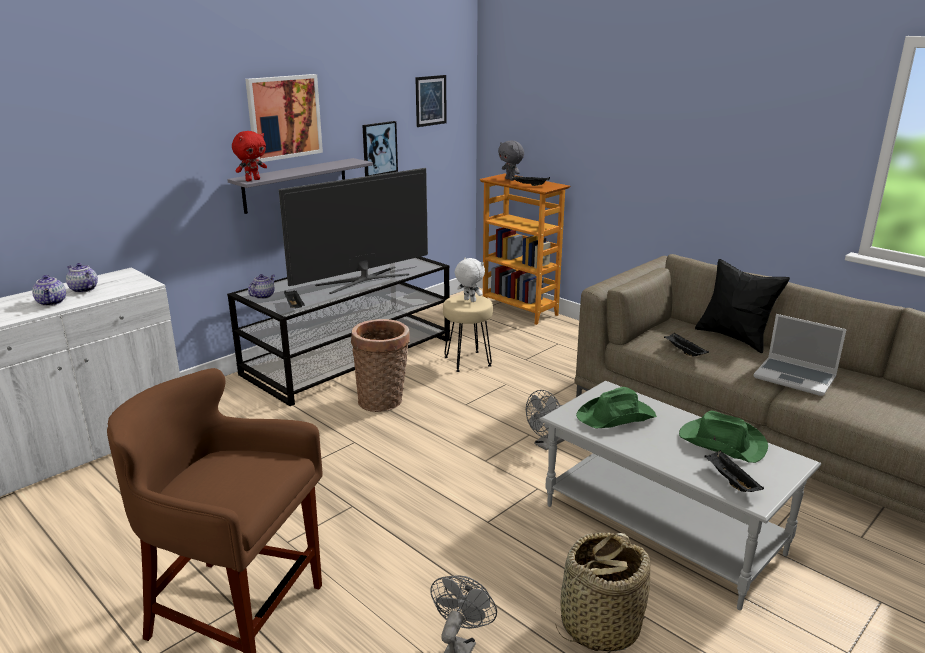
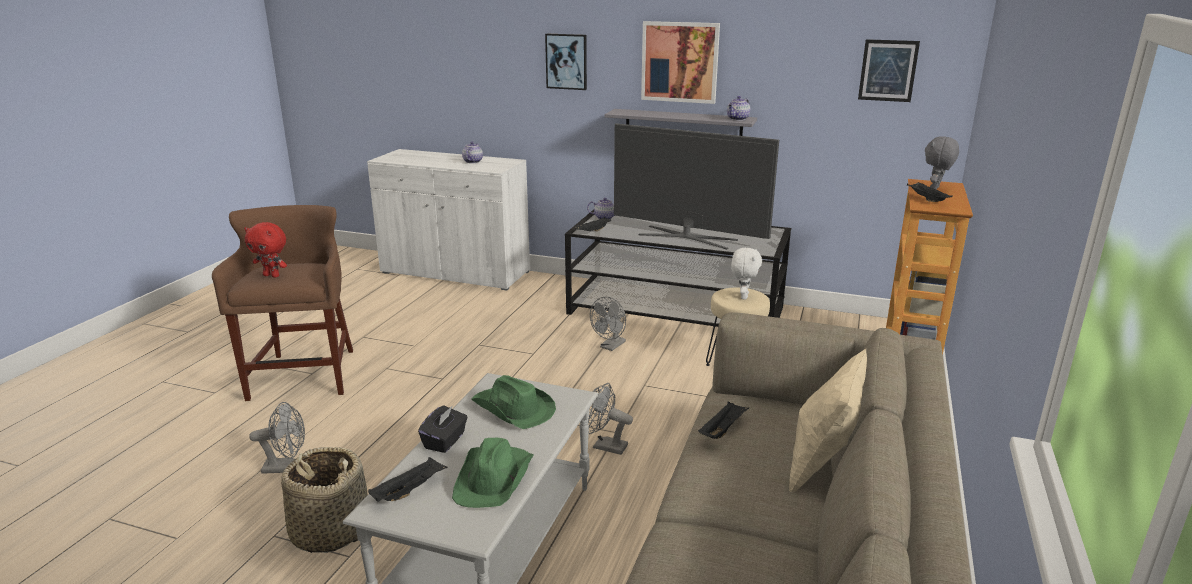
camera: 65 degrees right, 0 degrees up
(52, 302) = (444, 162): teapot -> teapot (738, 119)
(252, 180) = (619, 112): red plush toy -> red plush toy (272, 275)
(379, 148) = (795, 114): picture -> picture (566, 61)
(383, 401) = (610, 346): basket -> grey fan
(657, 454) = (445, 441): none -> black tissue box
(734, 338) = (822, 465): black pillow -> beige pillow
(795, 377) = (727, 527): laptop -> none

